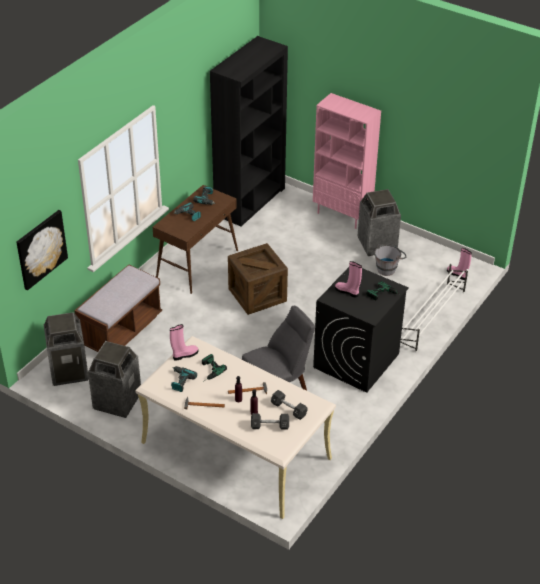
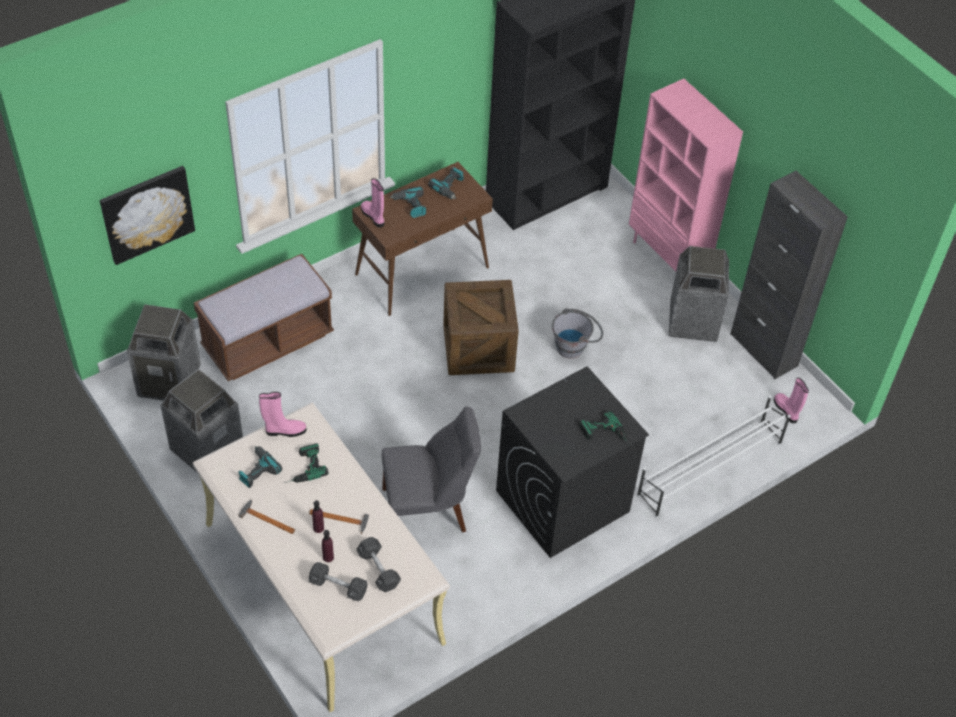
camera: 20 degrees right, 10 degrees up
(347, 292) = (555, 411): pink boot -> pink boot (373, 216)
(388, 268) = (689, 366): grey bucket -> grey bucket (575, 346)
(426, 247) = (763, 350): none -> black cabinet

